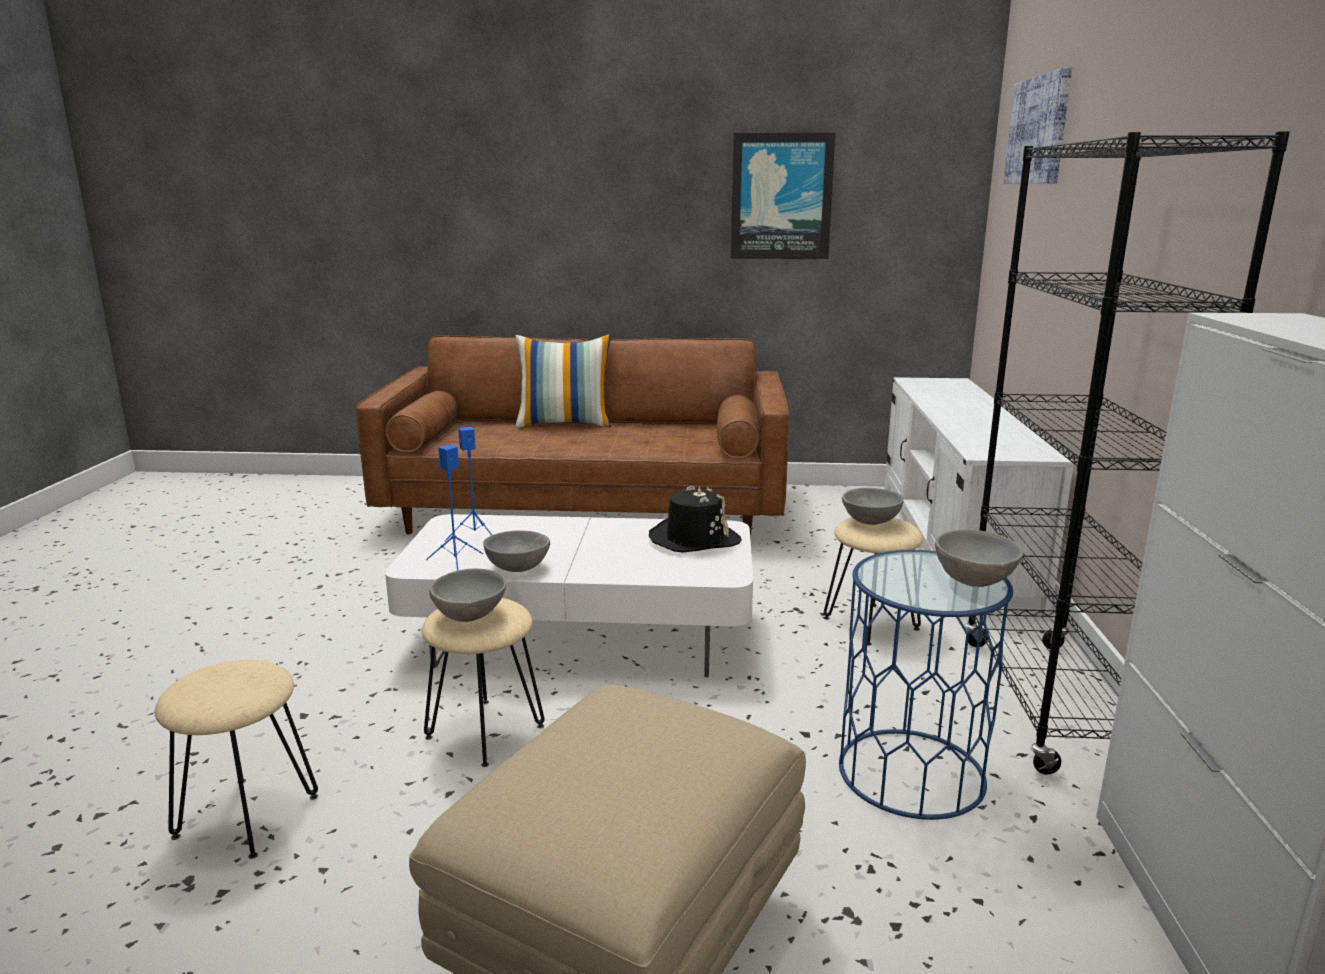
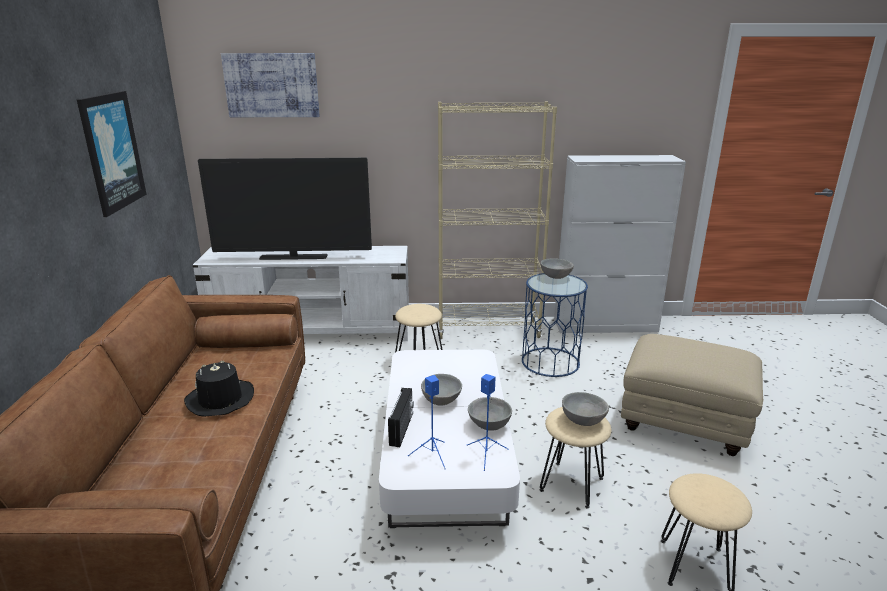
camera: 95 degrees left, 5 degrees up
(536, 523) = (402, 429): none -> radio
(565, 424) = (142, 430): pillow -> none
(694, 539) = (428, 366): black hat -> black hat (220, 400)
(871, 522) = (414, 312): grey bowl -> grey bowl (442, 401)
(948, 407) = (293, 257): none -> television
(1049, 704) = (488, 330): black bookcase -> beige bookcase

